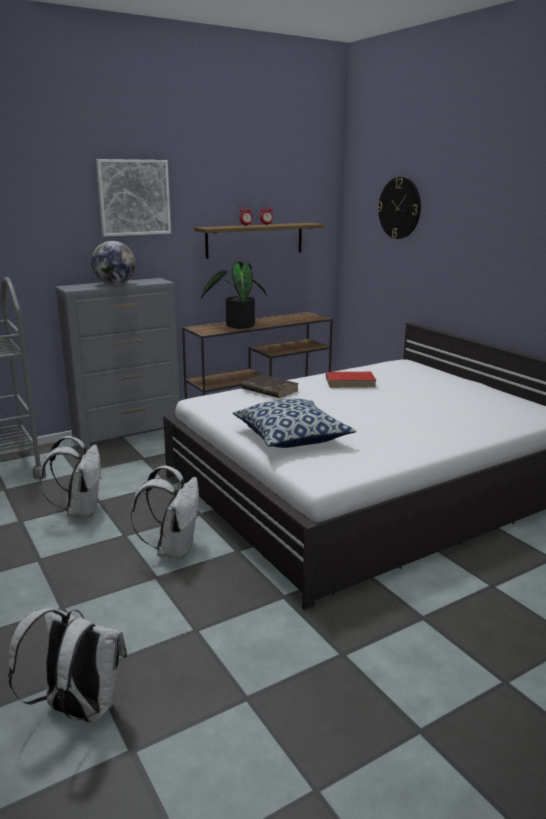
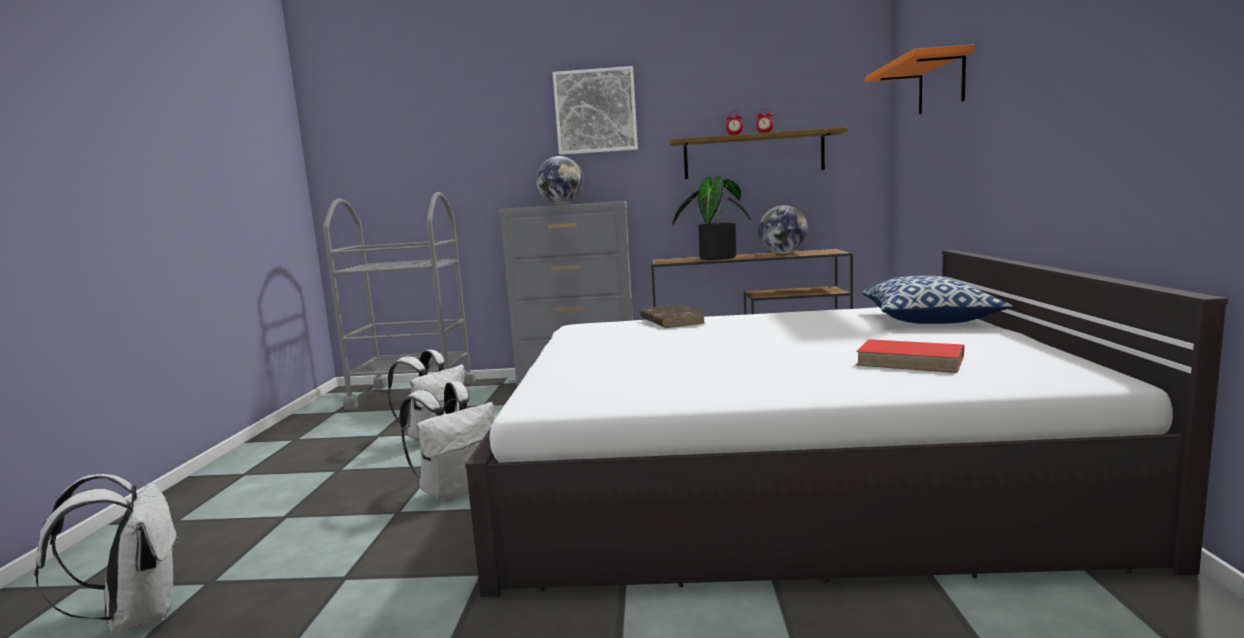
camera: 35 degrees right, 10 degrees down
(281, 319) = (783, 253): none -> globe
(292, 438) = (597, 362): pillow -> pillow (929, 319)
(350, 382) = (796, 320): red book -> red book (911, 361)
(399, 208) = (941, 84): wall clock -> orange shelf

